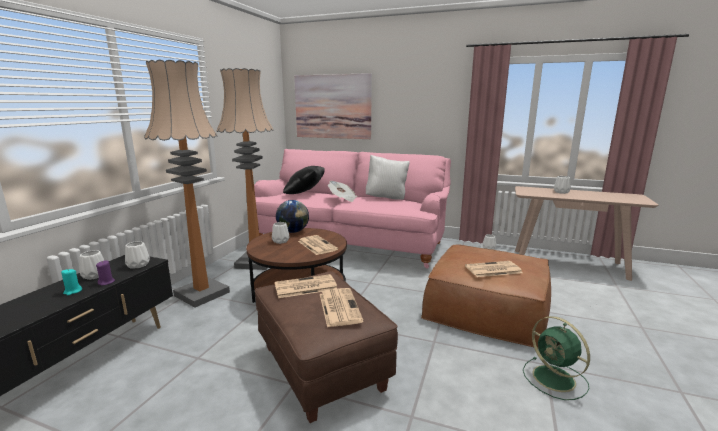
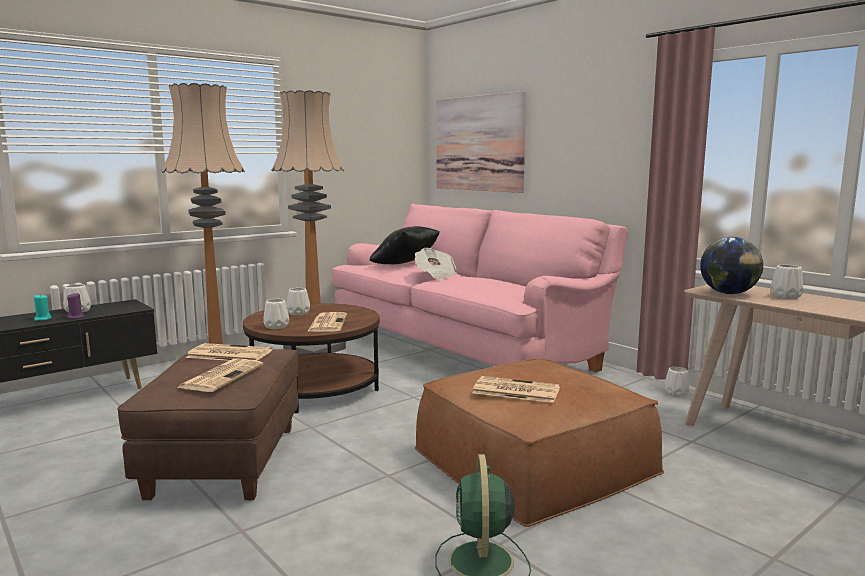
camera: 30 degrees right, 5 degrees down
(138, 265) = (122, 309): white vase -> white vase (276, 327)
(293, 231) = (331, 307): globe -> globe (728, 293)
(387, 198) = (500, 281): white pillow -> none

